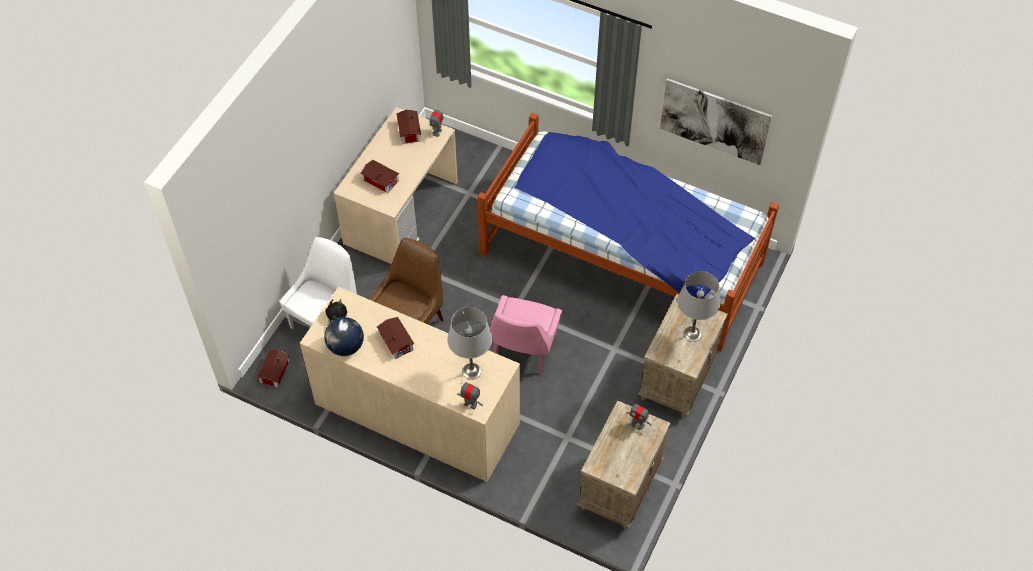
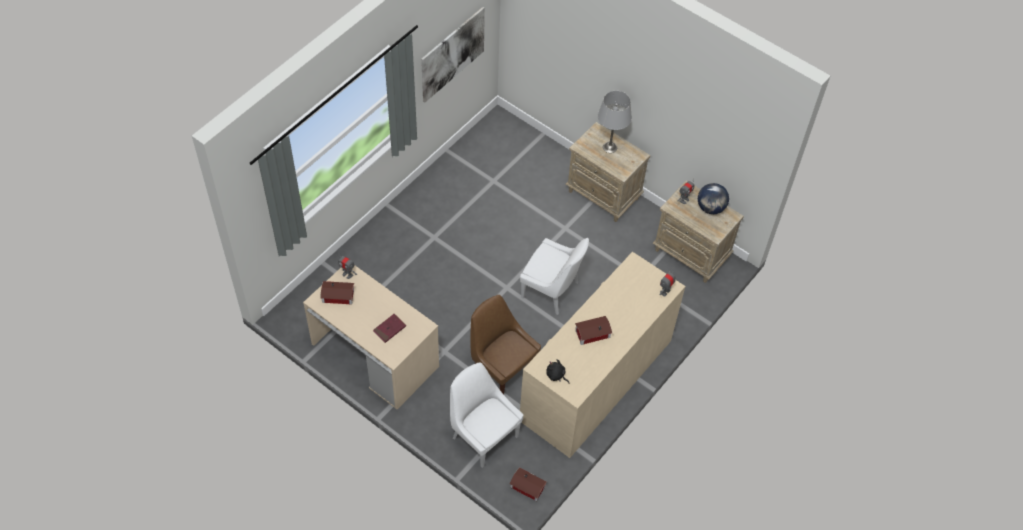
camera: 80 degrees left, 0 degrees up
(345, 346) = (589, 372): globe -> globe (710, 208)
(380, 179) = (389, 329): toy house -> red book
(471, 371) = (633, 285): grey table lamp -> none
(523, 351) = (552, 291): pink chair -> white chair
(621, 256) = (475, 202): bed -> none

